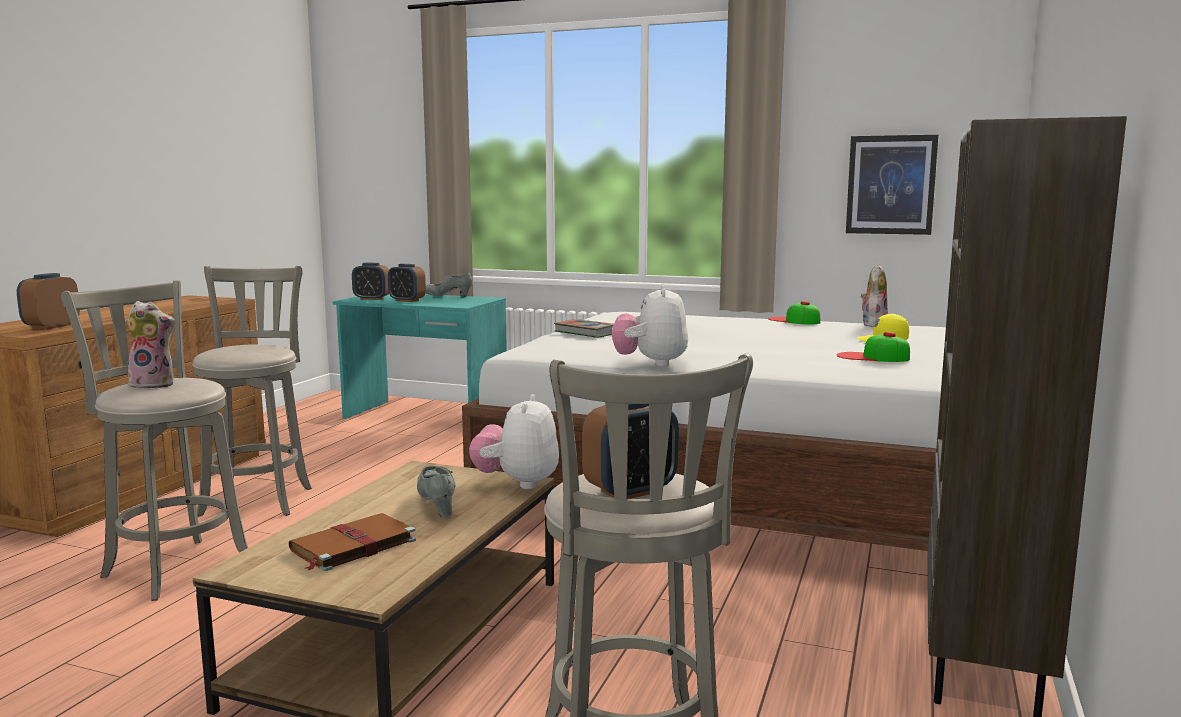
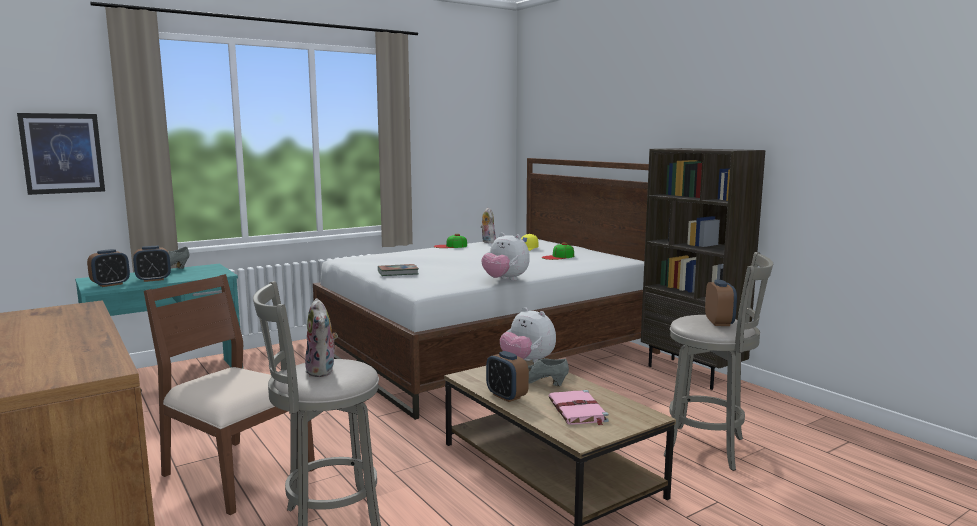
camera: 55 degrees left, 0 degrees up
(51, 327) = (90, 362): alarm clock -> alarm clock (506, 396)
(155, 384) = (323, 371): plush toy -> plush toy turned 120 degrees clockwise
(258, 499) = (235, 473): grey stool -> brown chair
(351, 546) = (578, 410): brown book -> pink book
(891, 185) = (462, 161): picture -> picture (62, 153)

